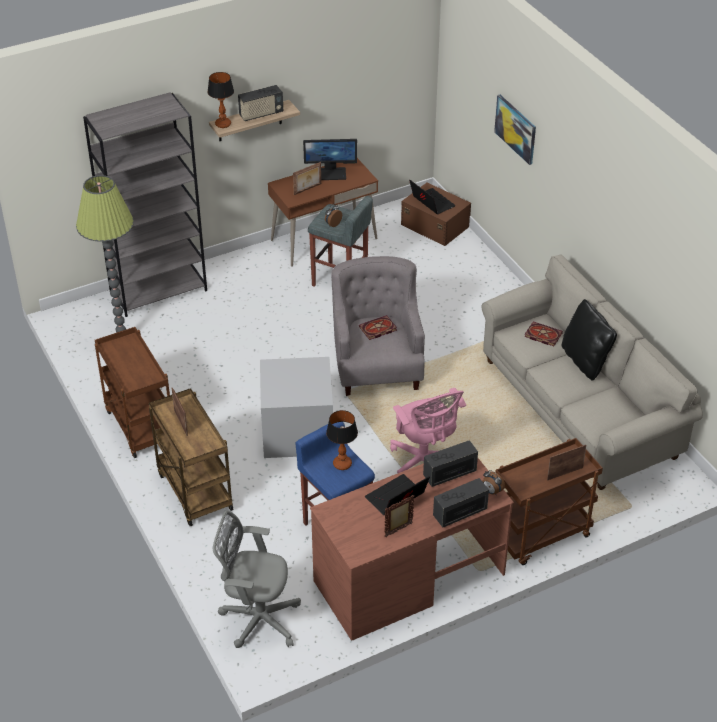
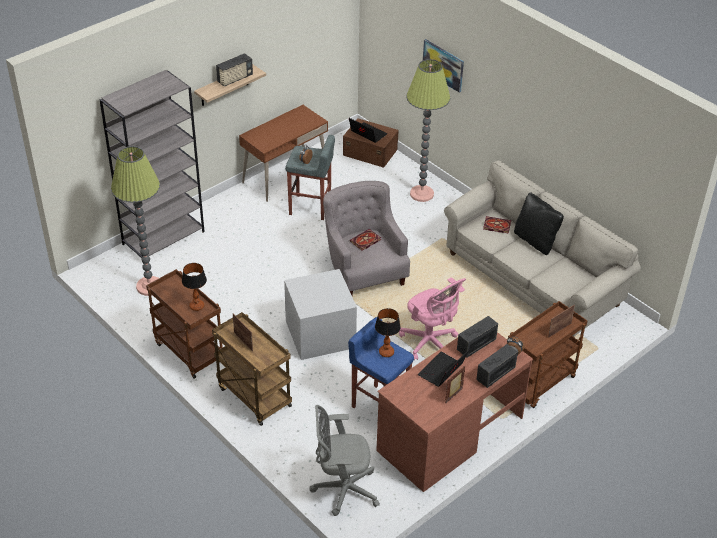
camera: 15 degrees left, 0 degrees up
(222, 124) = (206, 91): table lamp -> table lamp (196, 306)
(308, 189) = (274, 136): picture frame -> none
(330, 173) = (288, 121): monitor -> none
(479, 284) = (422, 194): none -> floor lamp

